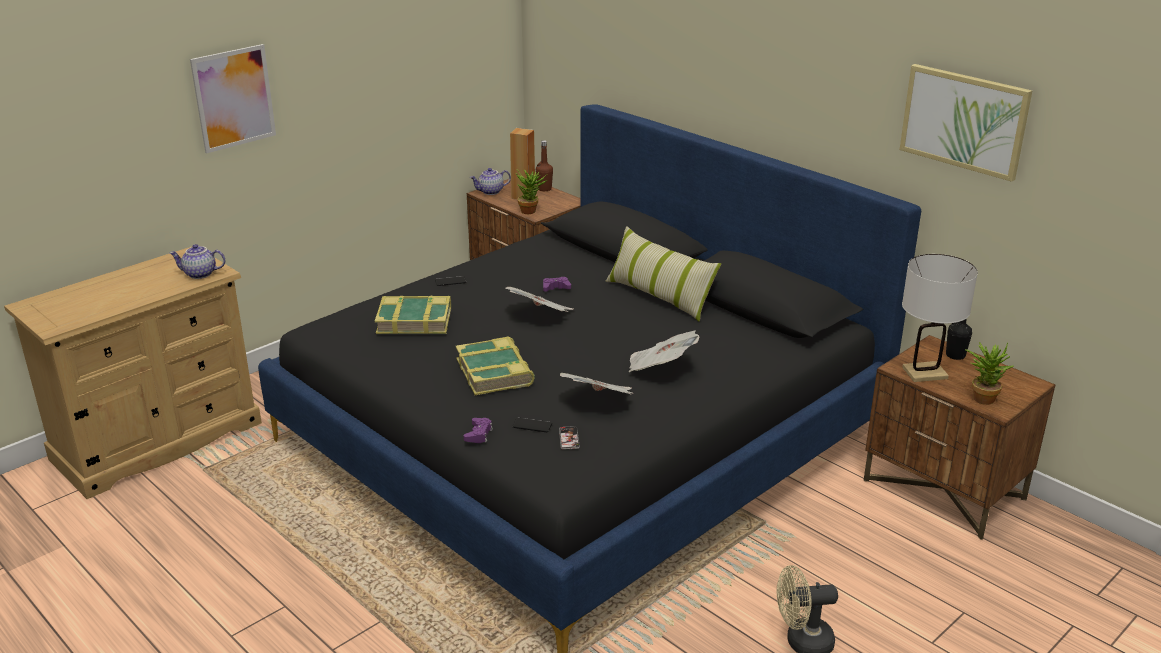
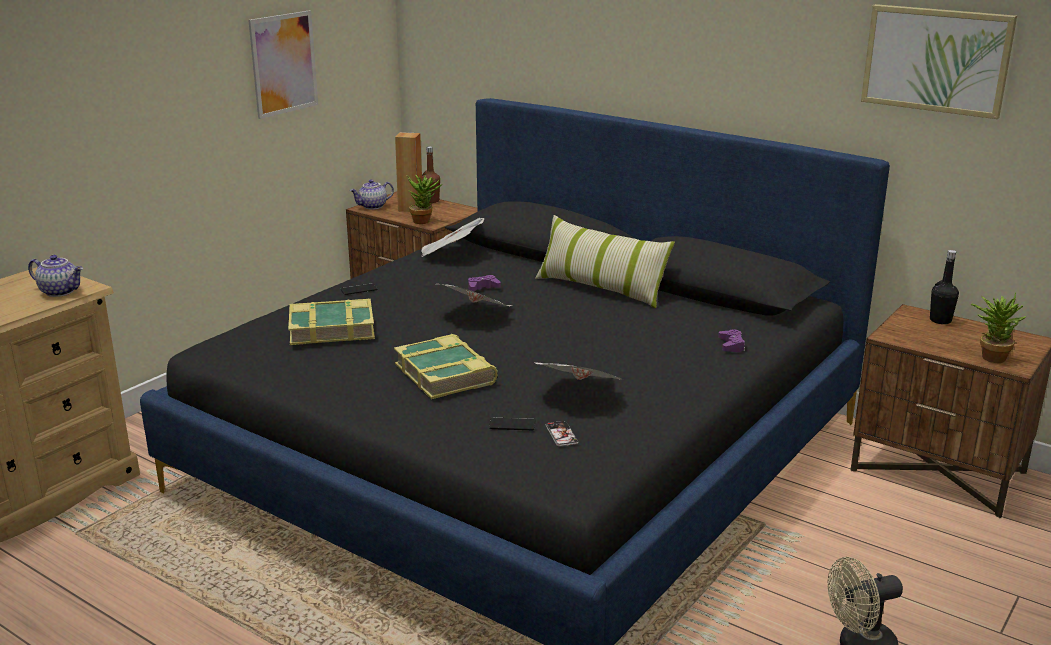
camera: 10 degrees left, 5 degrees down
(199, 274) = (61, 291): teapot -> teapot turned 150 degrees counterclockwise
(234, 98) = (89, 86): picture -> picture (284, 64)
(478, 434) = (451, 439): purple game controller -> purple game controller (731, 345)
(660, 368) = (635, 355): newspaper -> newspaper (450, 254)
(925, 373) = (919, 339): white table lamp -> none

